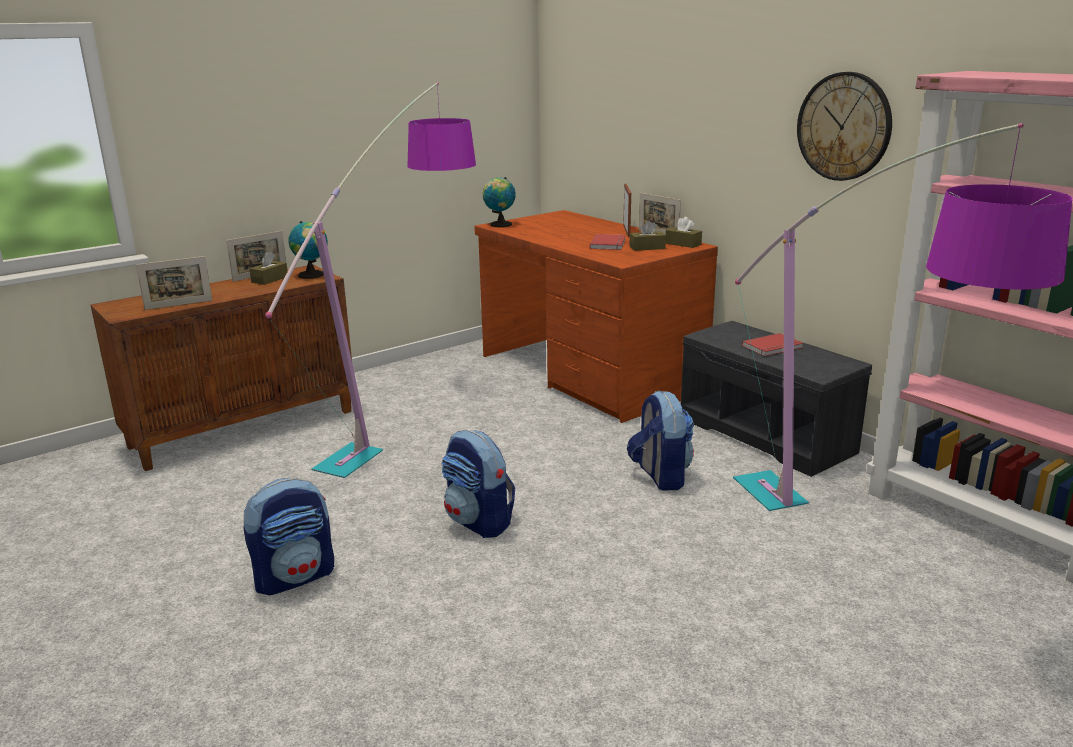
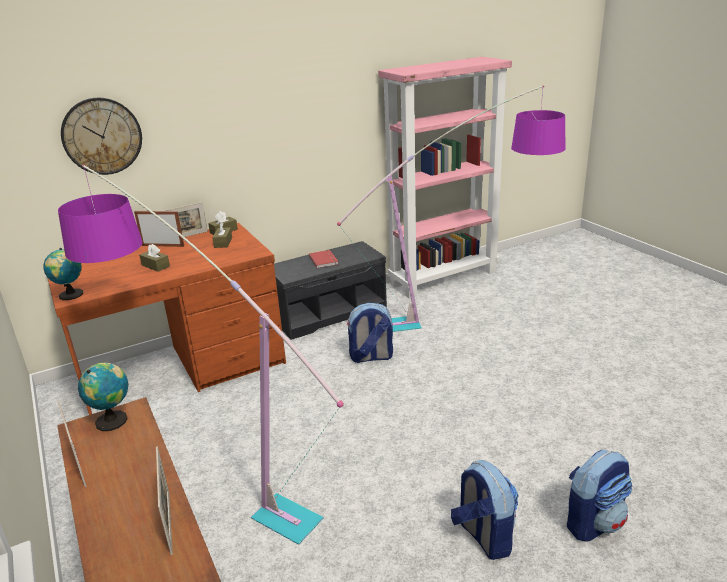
camera: 80 degrees left, 5 degrees up
(270, 279) = (104, 453): brown tissue box -> brown tissue box (155, 266)
(479, 522) = (415, 437): backpack -> backpack (593, 522)
(609, 244) = (198, 254): red book -> none
(844, 126) = (314, 115): wall clock -> wall clock (102, 136)

